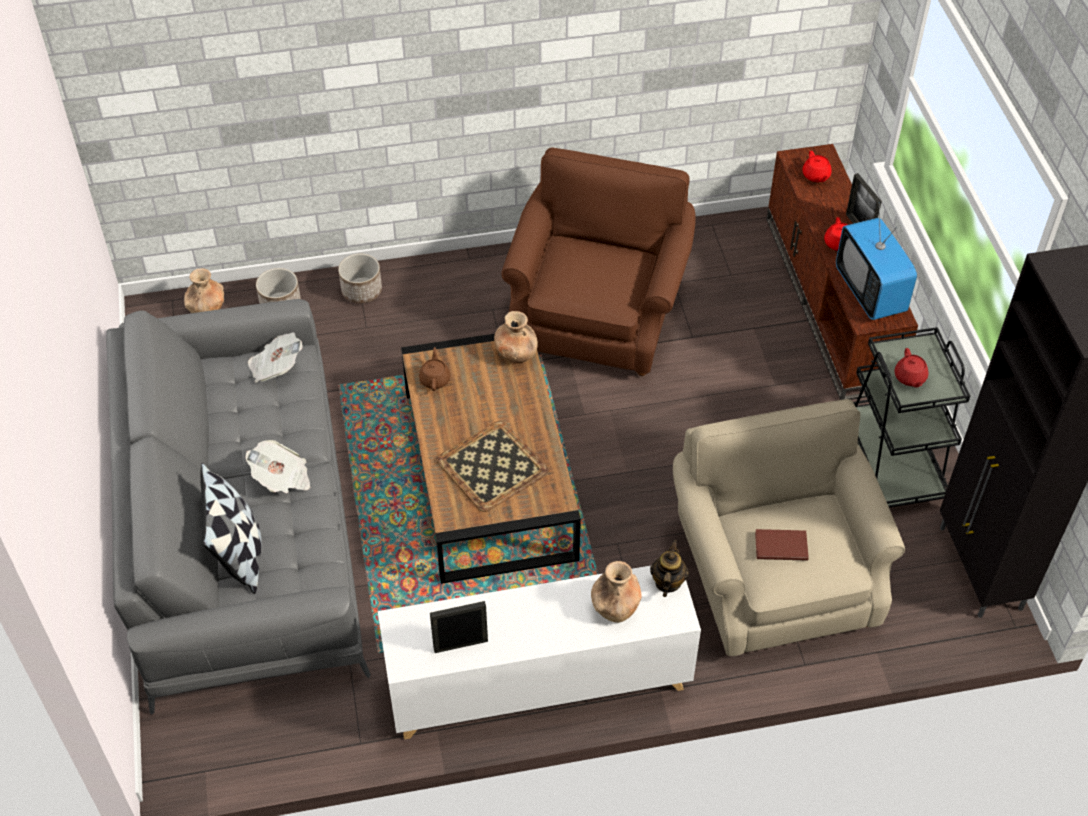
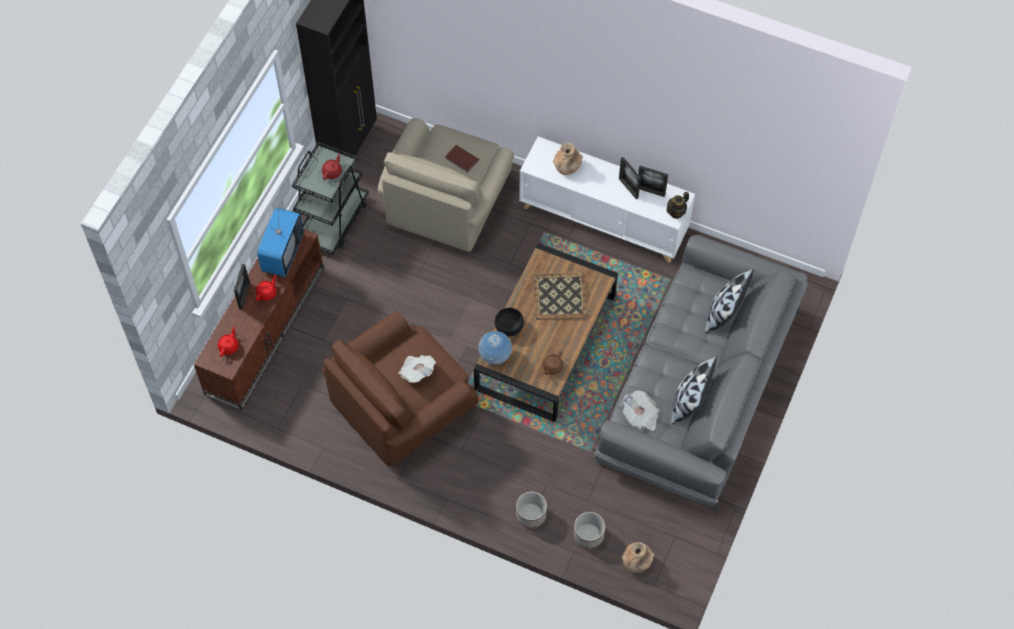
camera: 145 degrees left, 10 degrees up
(222, 418) = (689, 401): none -> pillow
(282, 478) = (678, 343): newspaper -> newspaper (417, 372)
(498, 629) = (628, 188): none -> picture frame
(516, 353) = (495, 356): brown vase -> globe
(527, 394) = (509, 327): none -> black bowl
(667, 582) = (534, 164): teapot -> teapot (676, 212)

